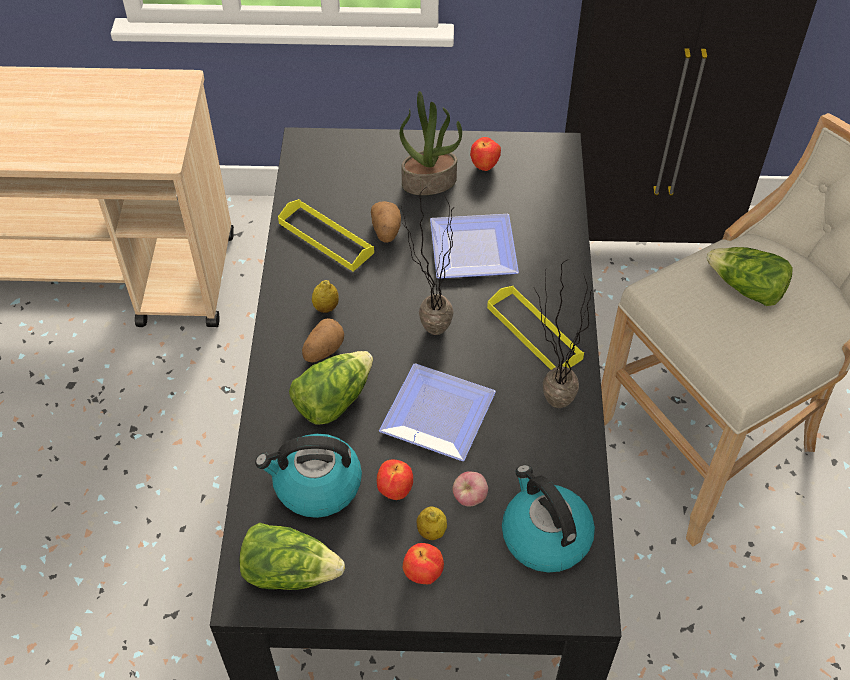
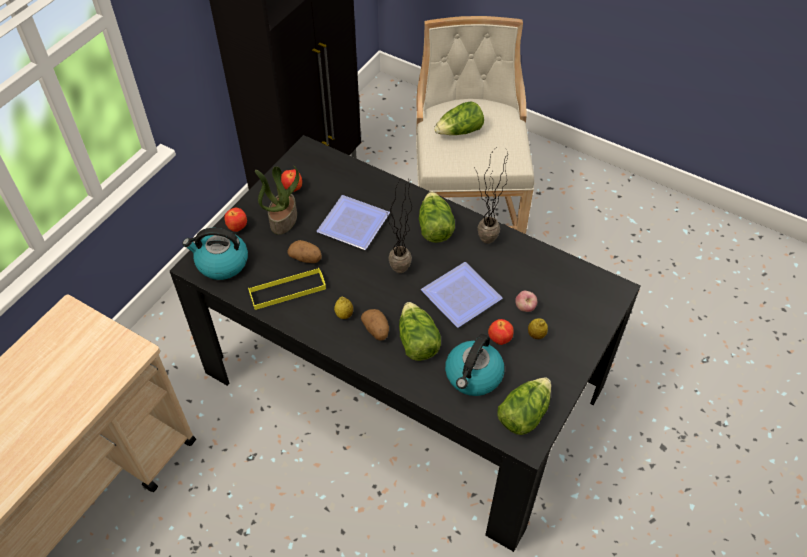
camera: 60 degrees left, 0 degrees up
(423, 574) = (561, 351): apple -> apple (237, 228)
(534, 333) = (434, 227): yellow tray -> lettuce
(544, 536) = (567, 287): kettle -> kettle (221, 263)

